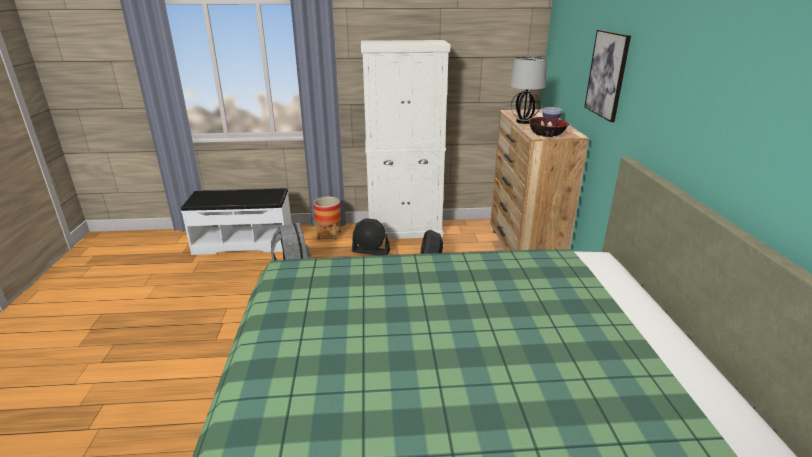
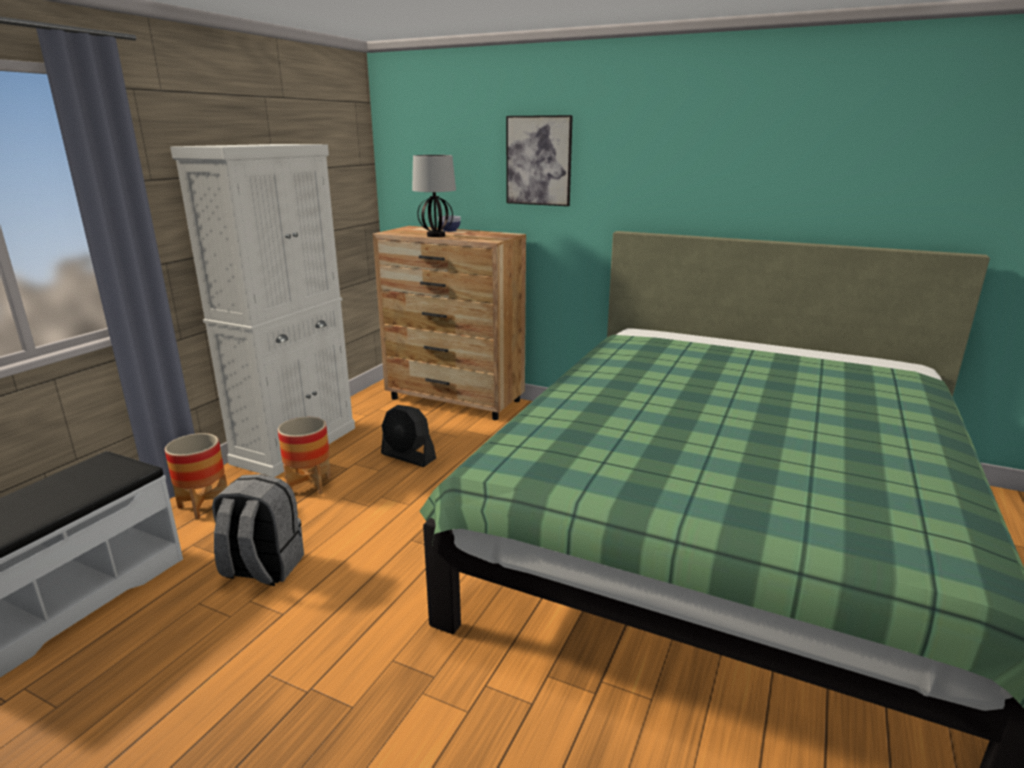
camera: 60 degrees left, 5 degrees down
(371, 251) = (309, 485): black fan -> planter
(547, 134) = (491, 238): bowl -> none

